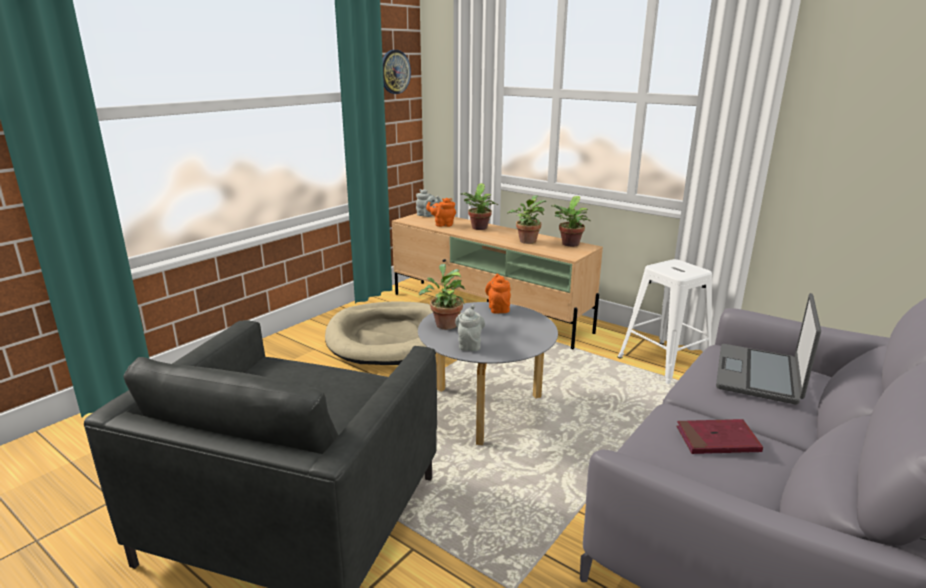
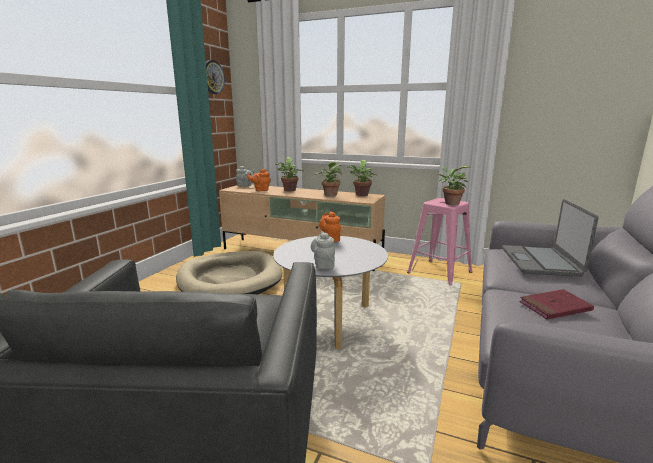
camera: 15 degrees left, 5 degrees down
(445, 324) = (294, 252): potted plant -> potted plant (450, 203)
(666, 362) = (440, 272): white stool -> pink stool

